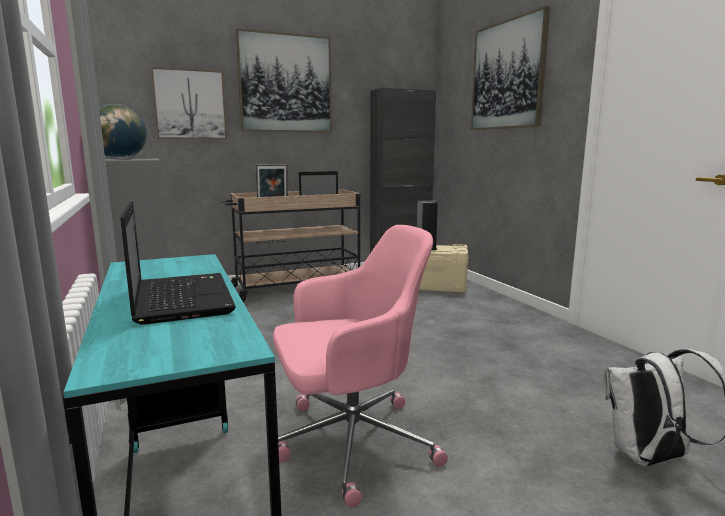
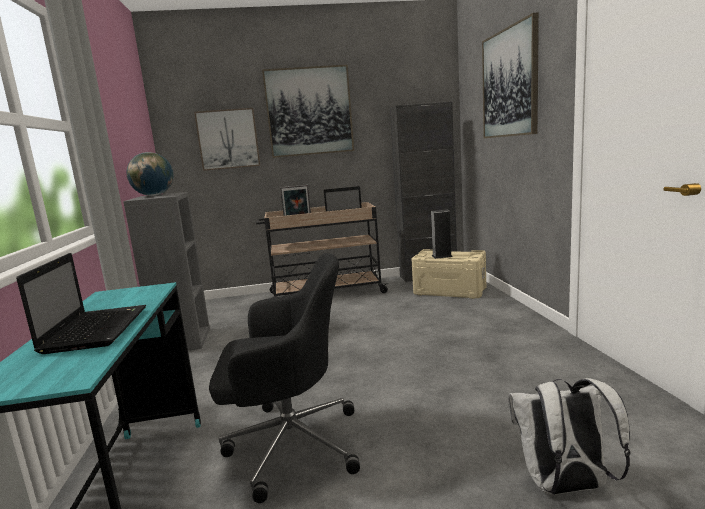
camera: 15 degrees right, 0 degrees up
(350, 443) = (290, 444): pink office chair -> black office chair

